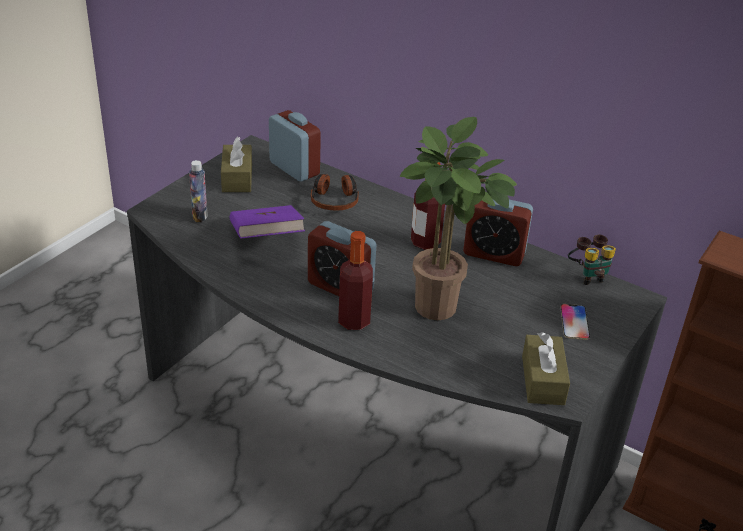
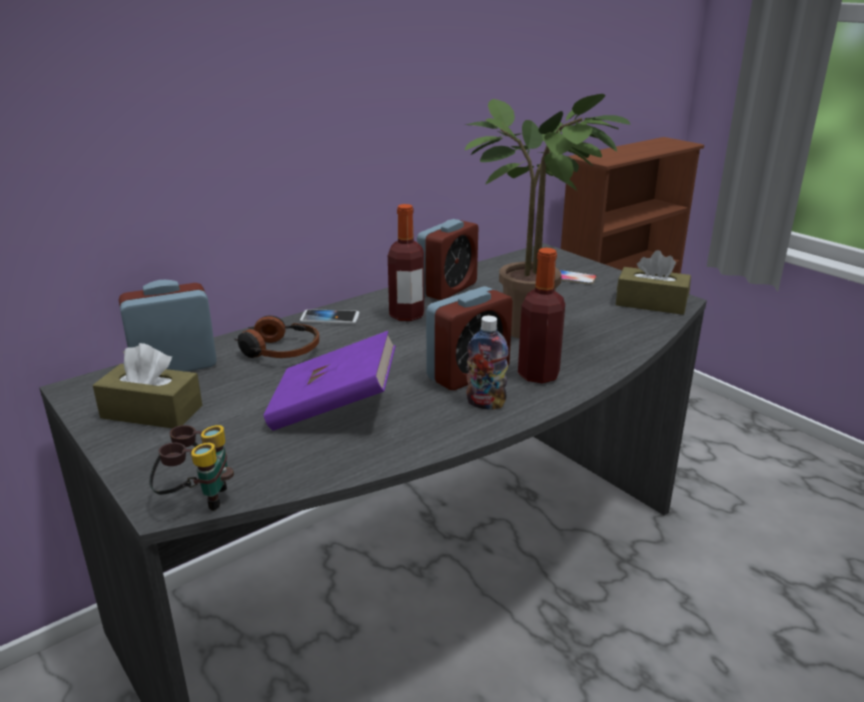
camera: 70 degrees left, 10 degrees down
(200, 216) = (228, 456): bottle -> bottle (485, 404)
(398, 208) = (330, 318): none -> phone
(588, 275) = (502, 261): binoculars -> binoculars (197, 498)

